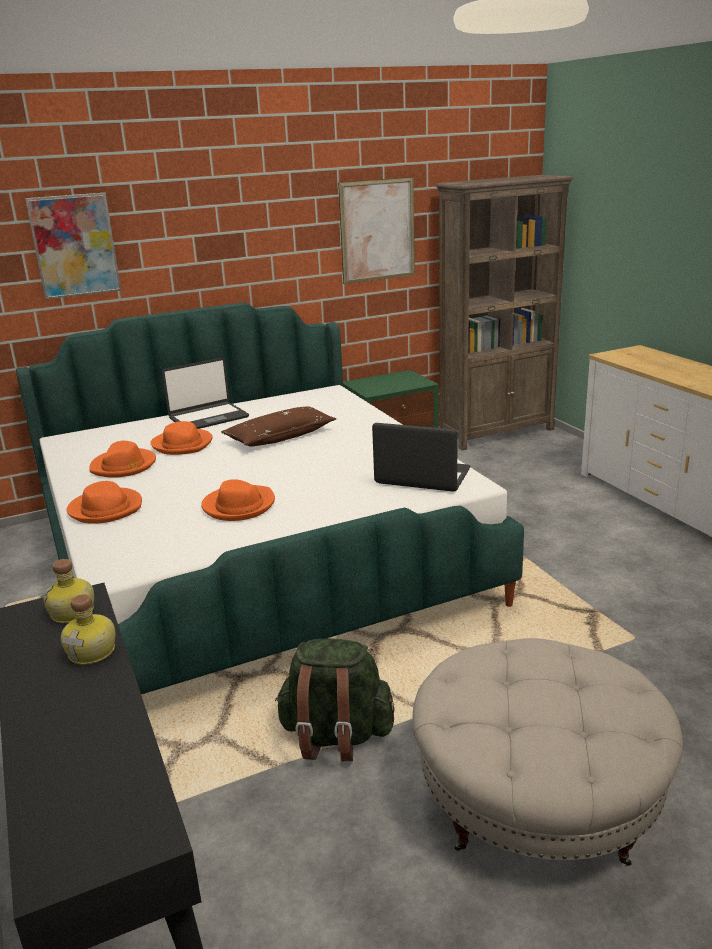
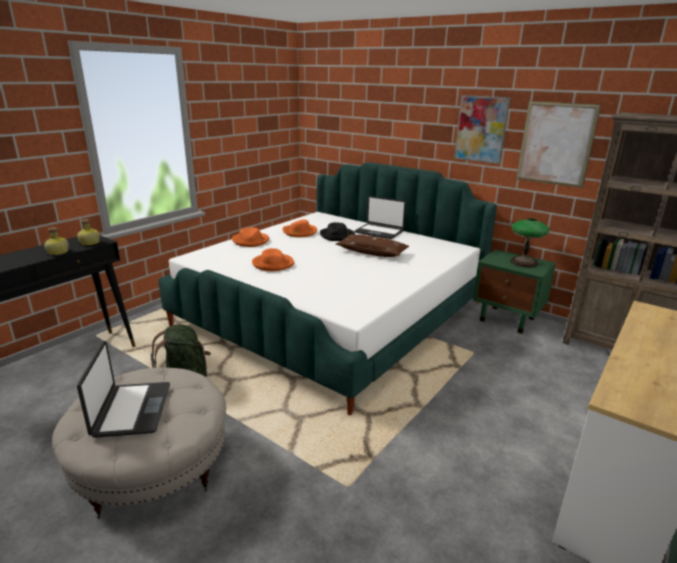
camera: 60 degrees right, 0 degrees up
(74, 245) = (361, 117): picture -> picture (481, 129)
(183, 444) = (337, 236): orange hat -> black hat
(394, 380) = (523, 262): none -> table lamp
(422, 477) = (351, 300): laptop -> laptop (131, 410)

